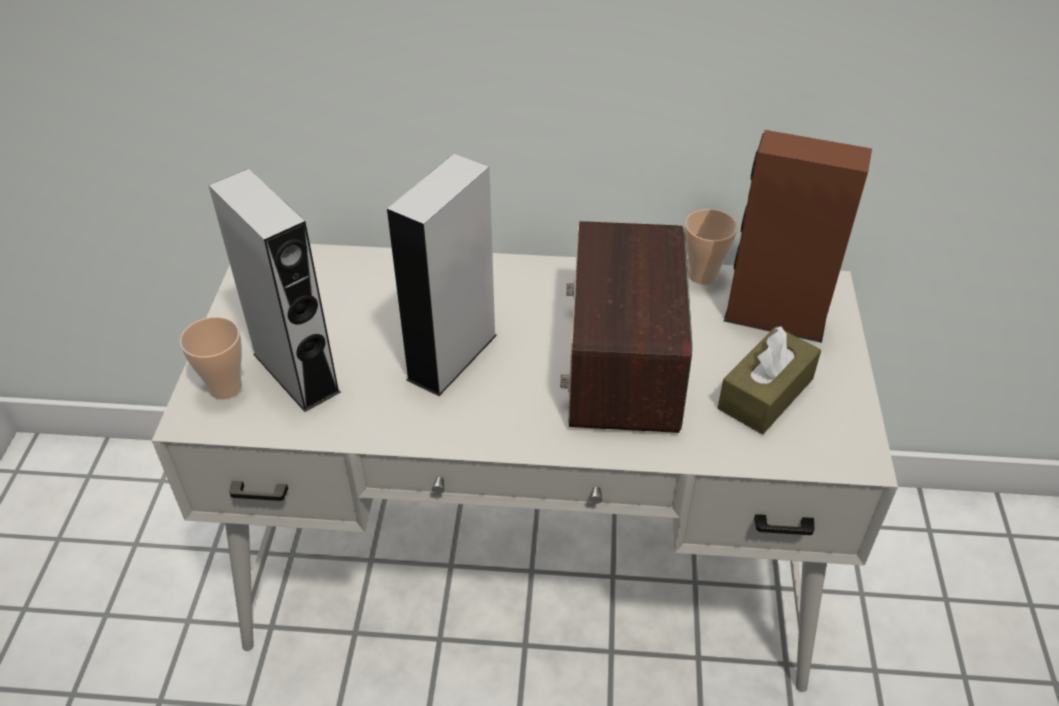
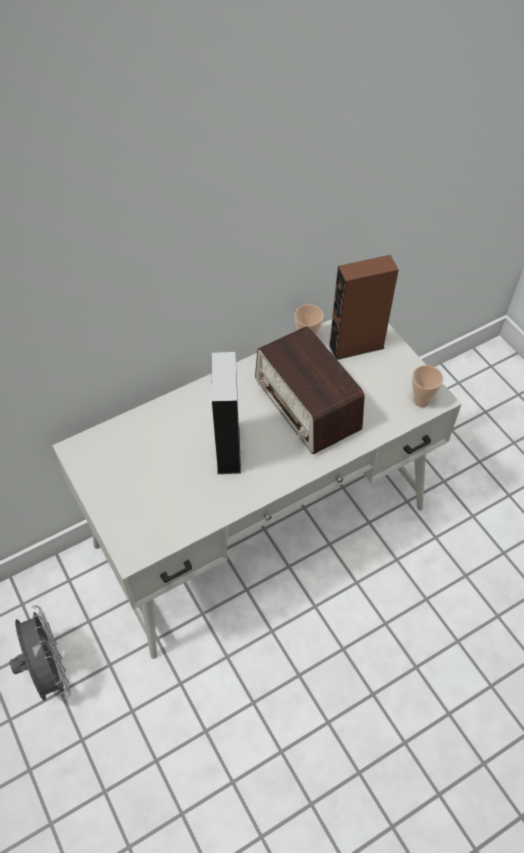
camera: 35 degrees left, 10 degrees up
(117, 580) = (49, 670): none -> grey fan
(225, 388) = (132, 530): cup -> cup (421, 400)
(296, 372) = (160, 502): grey speaker -> none
(765, 394) = (380, 388): brown tissue box -> none

